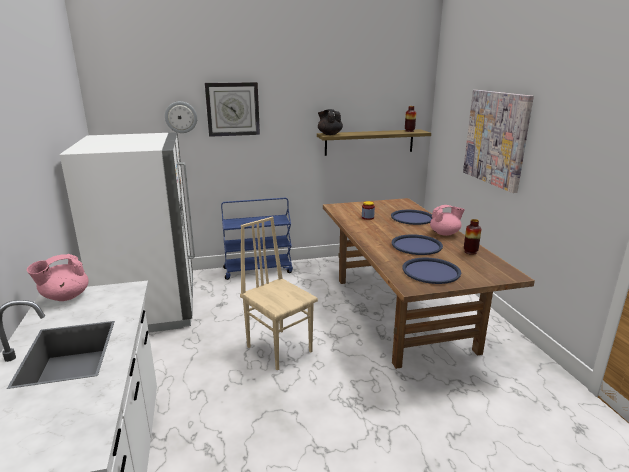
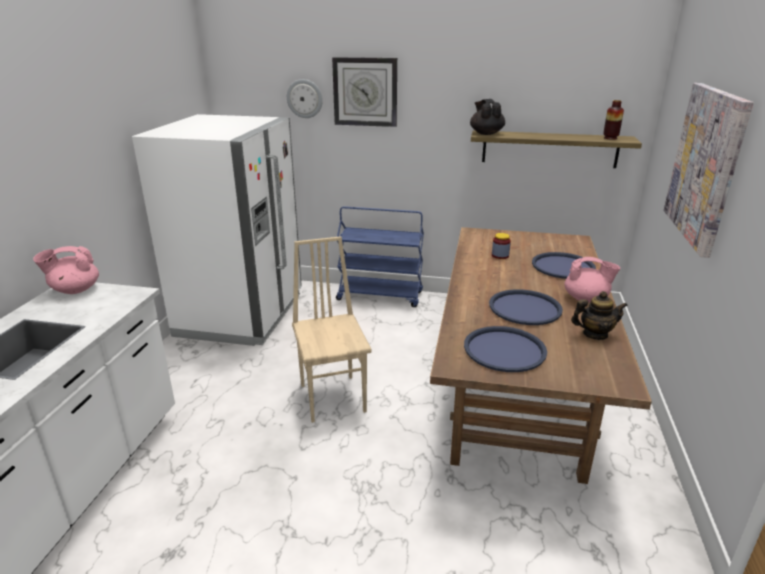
camera: 25 degrees right, 5 degrees up
(470, 252) = (595, 334): vase -> teapot

